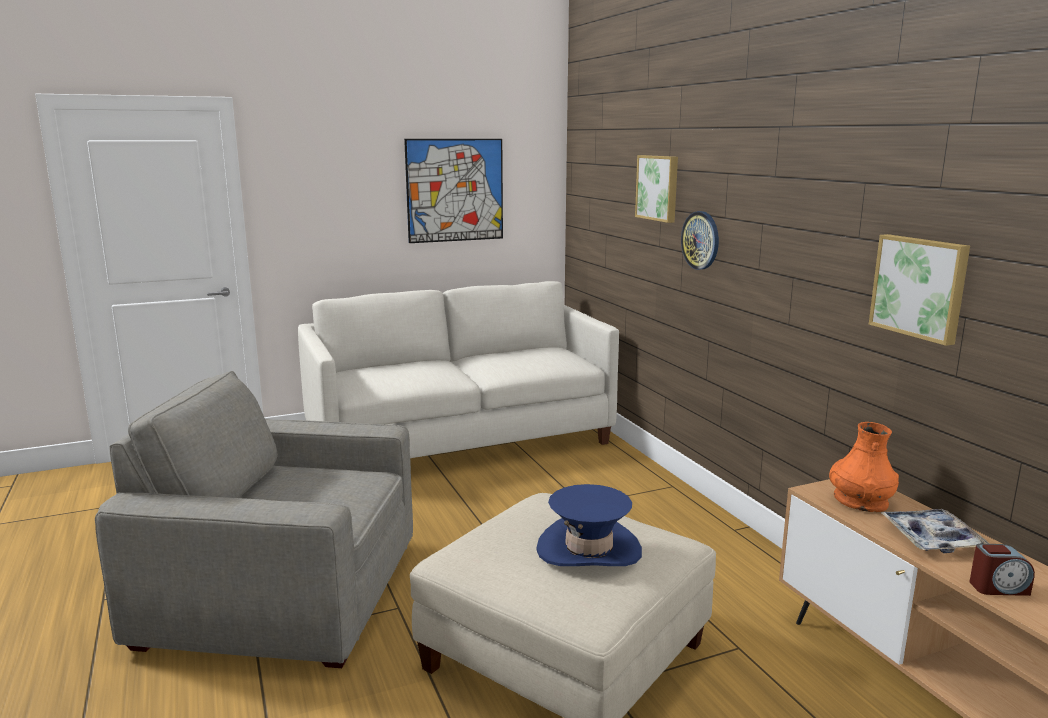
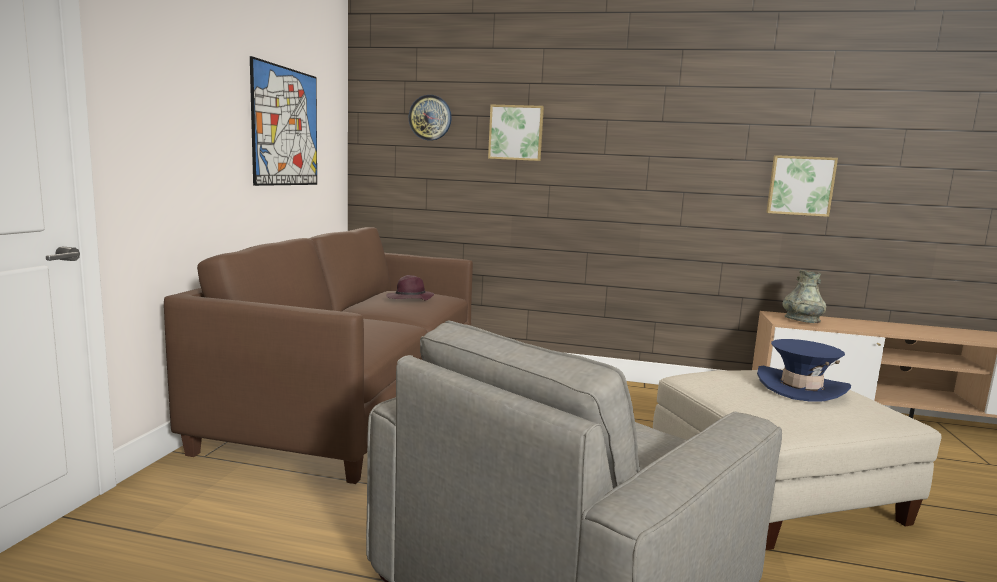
camera: 55 degrees left, 5 degrees down
(459, 440) = (352, 402): white sofa -> brown sofa
(526, 358) = (409, 299): none -> purple hat
(701, 240) = (577, 173): wall clock -> wall clock (430, 117)
(860, 501) = (802, 320): orange vase -> grey vase
(932, 538) = (858, 325): tray -> none
(998, 588) = (920, 333): alarm clock -> none

